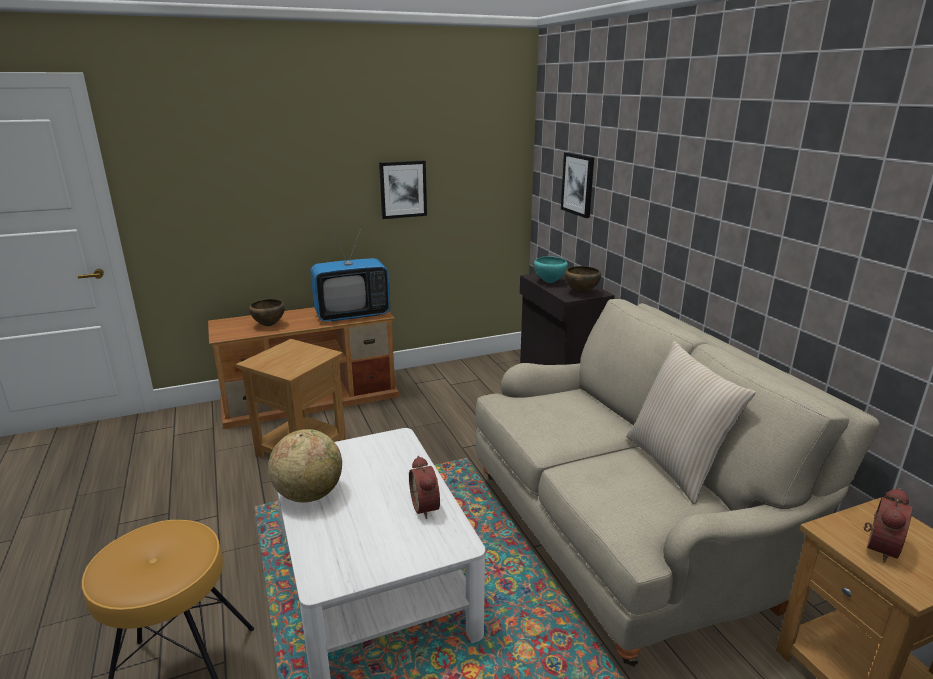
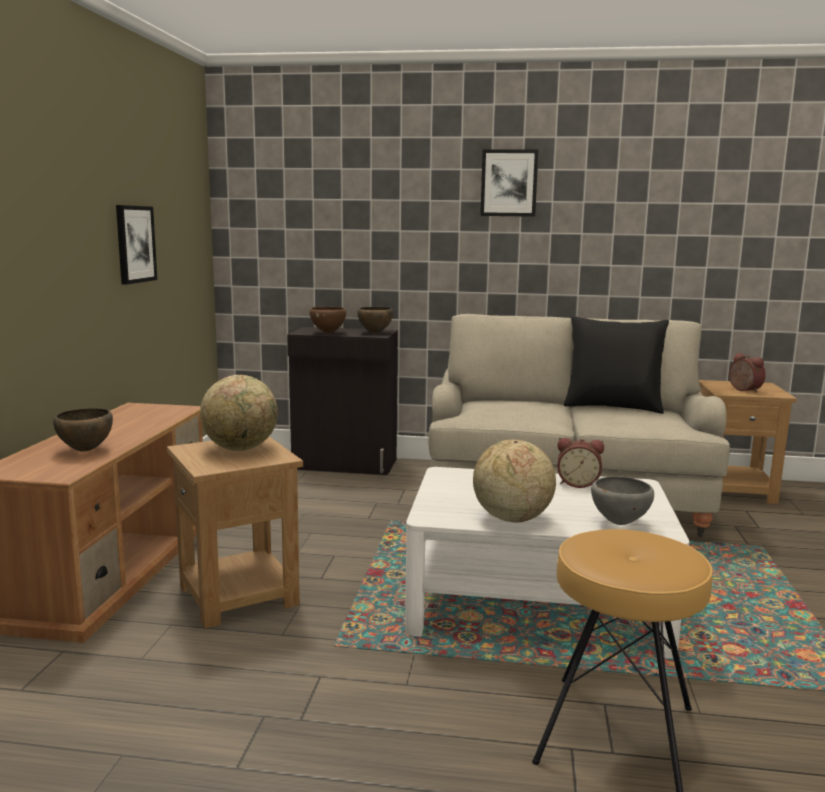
camera: 60 degrees left, 10 degrees down
(300, 357) = (241, 448): none -> globe
(332, 552) = (619, 523): none -> grey bowl
(352, 315) = (154, 417): television -> none
(550, 282) = (328, 332): turquoise bowl -> brown bowl
(578, 184) = (313, 231): picture -> picture (509, 183)
(675, 465) = (612, 406): beige pillow -> black pillow

